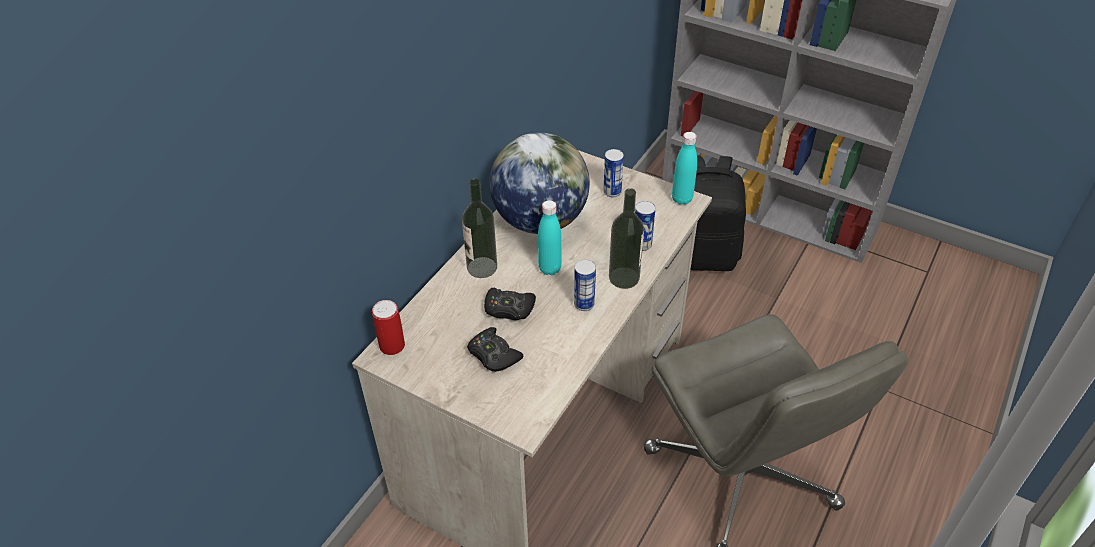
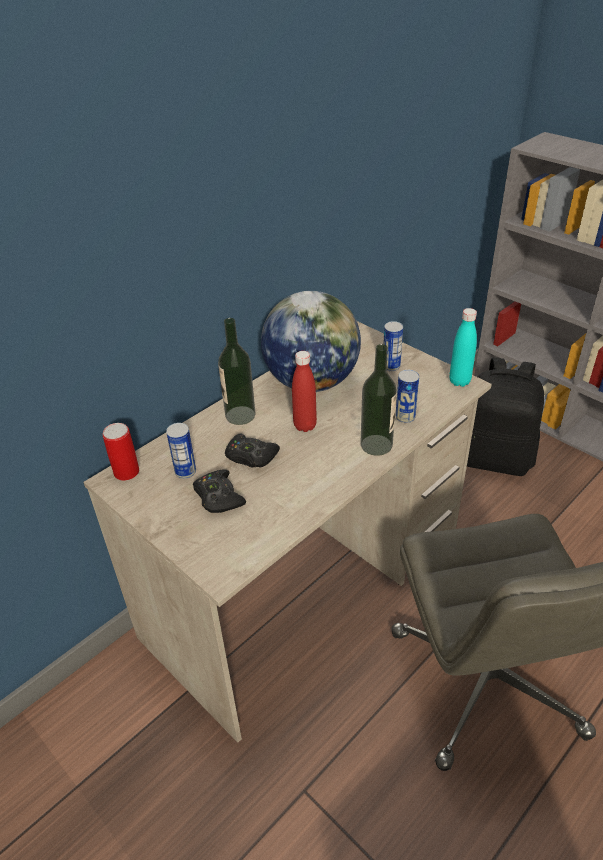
camera: 15 degrees right, 5 degrees down
(550, 268) = (305, 426): turquoise bottle -> red bottle
(584, 304) = (327, 463): can -> can (185, 472)

